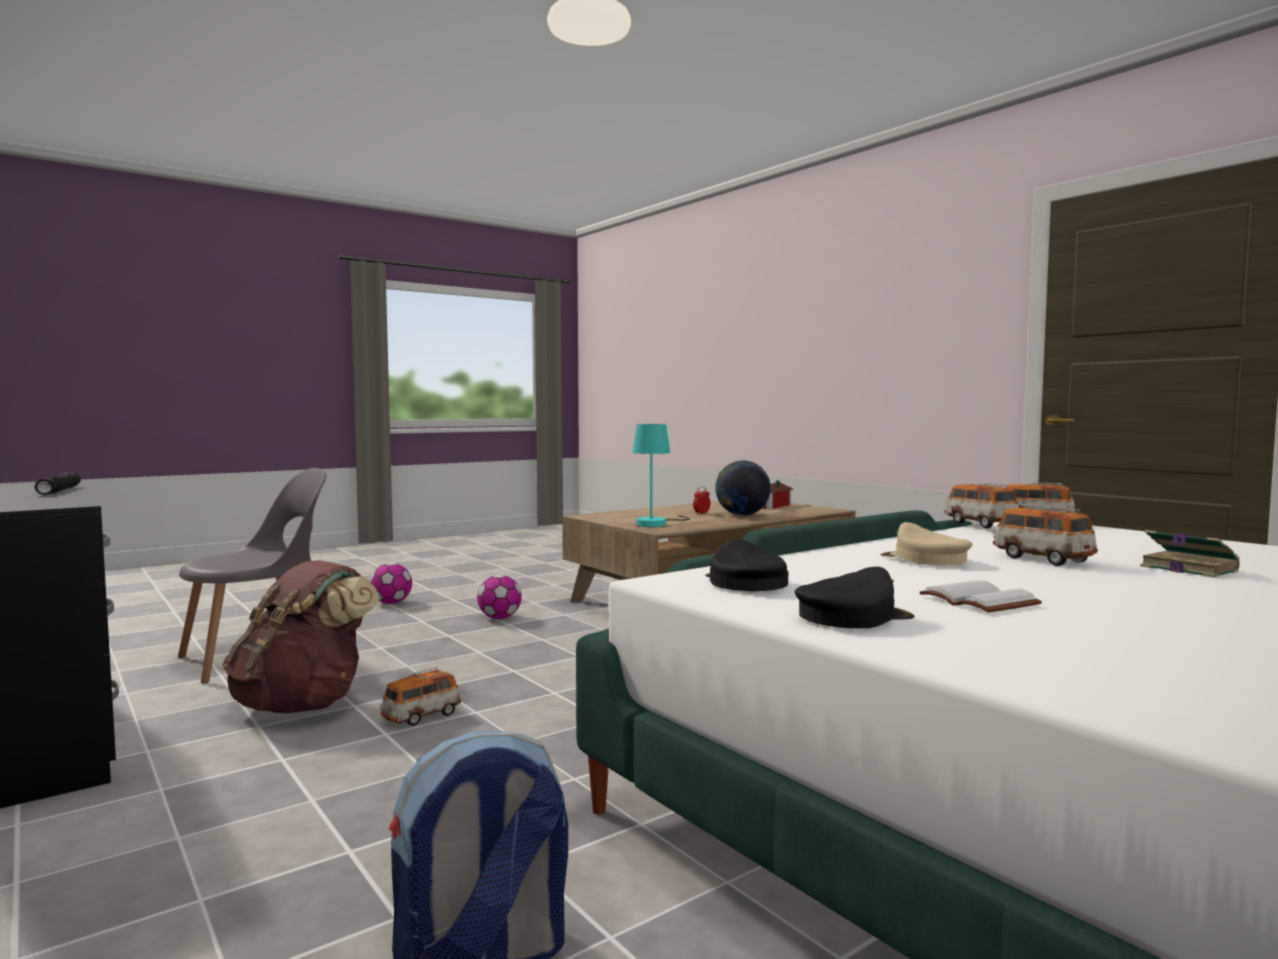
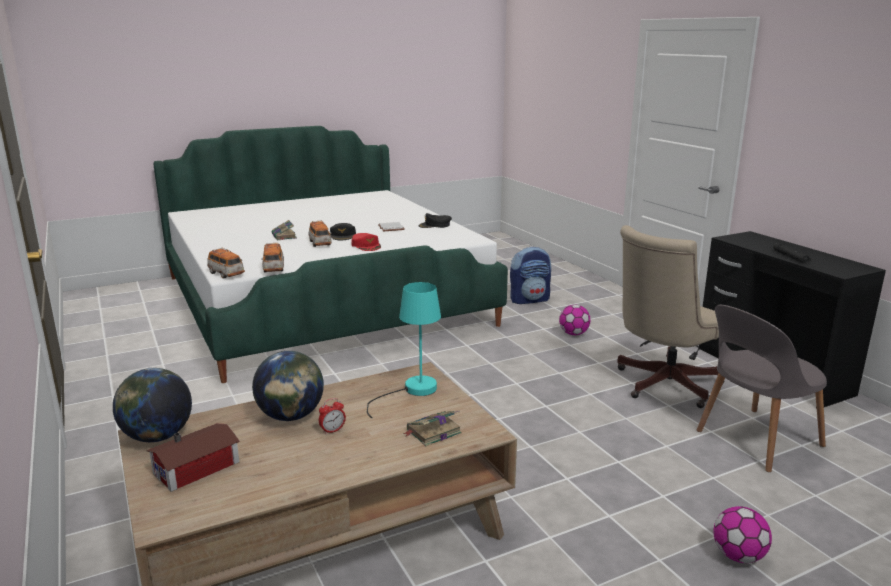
camera: 170 degrees left, 15 degrees up
(304, 705) = (662, 385): brown backpack -> beige office chair
(421, 716) = (587, 371): toy car -> none
(499, 618) = (580, 494): football -> football (573, 334)
(626, 515) = (432, 432): none -> book
(744, 582) = (451, 238): black cap -> black cap (343, 235)
(820, 509) = (157, 437): none -> globe
(924, 559) = (366, 246): beige cap -> red cap

